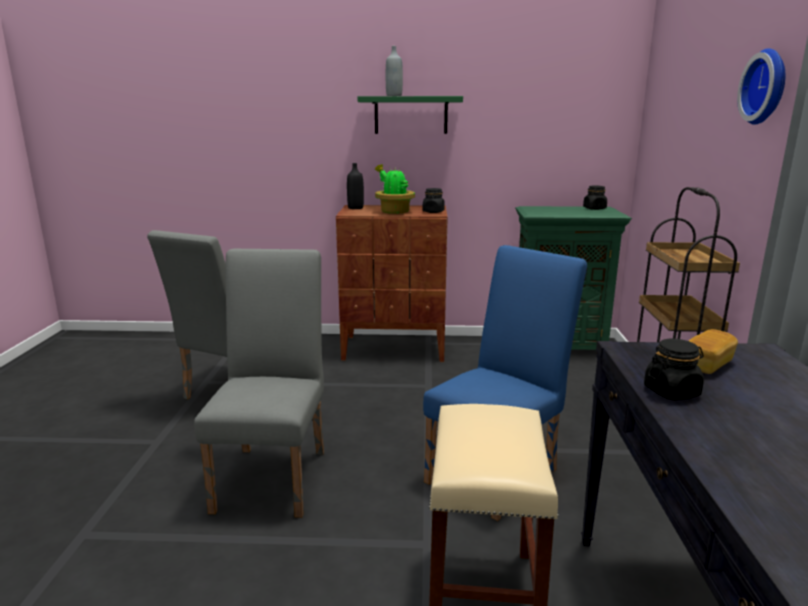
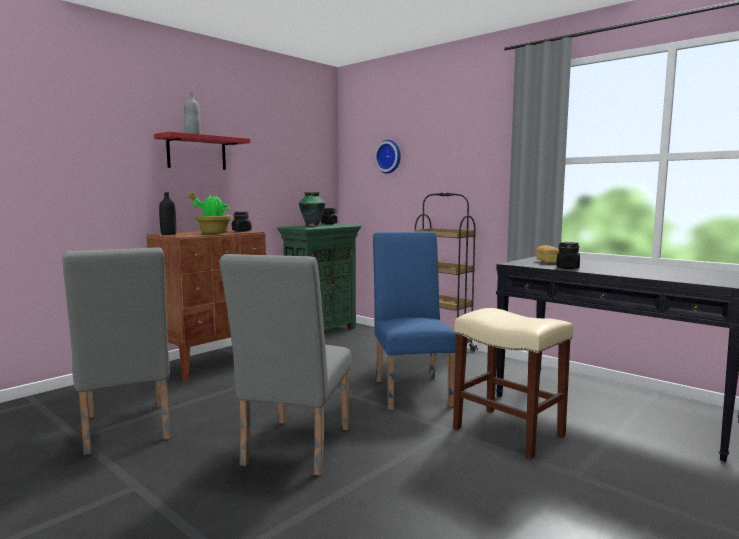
camera: 50 degrees left, 10 degrees down
(275, 473) = (293, 450): grey chair -> grey chair turned 120 degrees counterclockwise
(411, 115) = (196, 153): green shelf -> red shelf
(556, 210) = (312, 225): none -> vase
(767, 87) = (472, 136): wall clock -> wall clock (389, 156)

